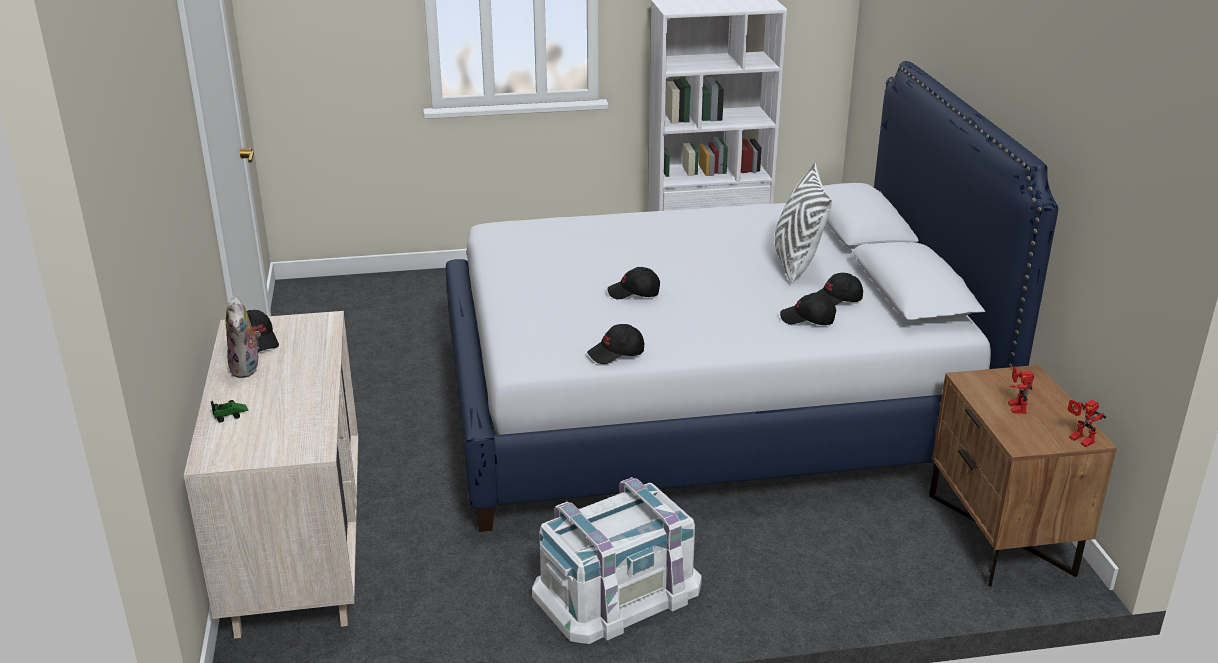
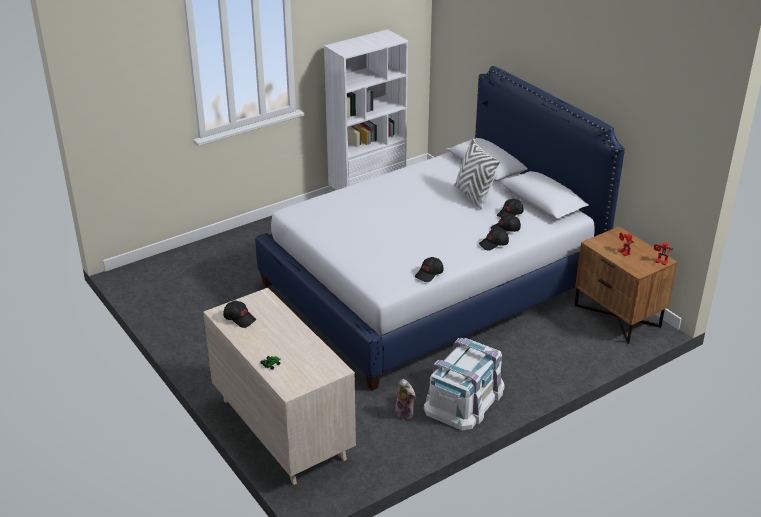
camera: 25 degrees left, 5 degrees up
(247, 369) = (253, 336): plush toy -> plush toy (406, 413)
(634, 293) = (406, 235): black cap -> black cap (494, 244)

